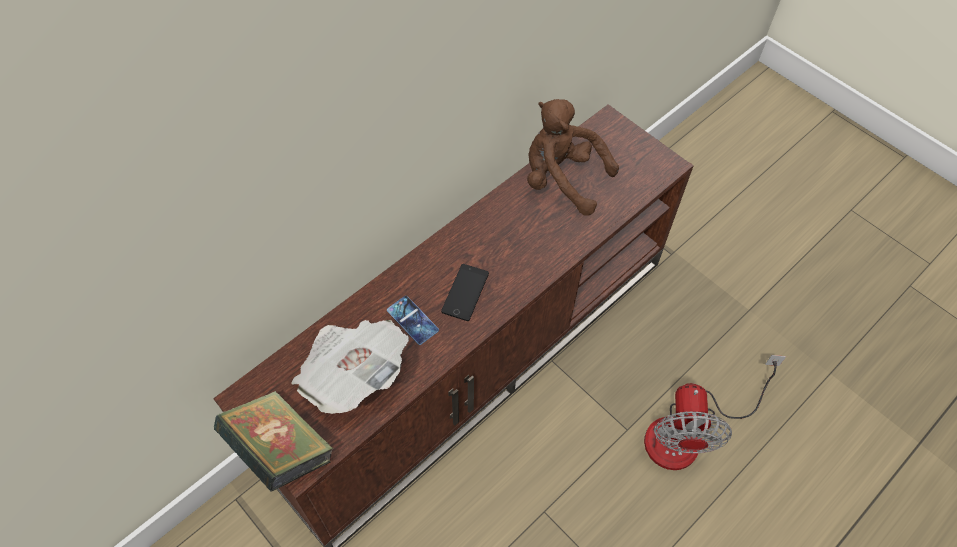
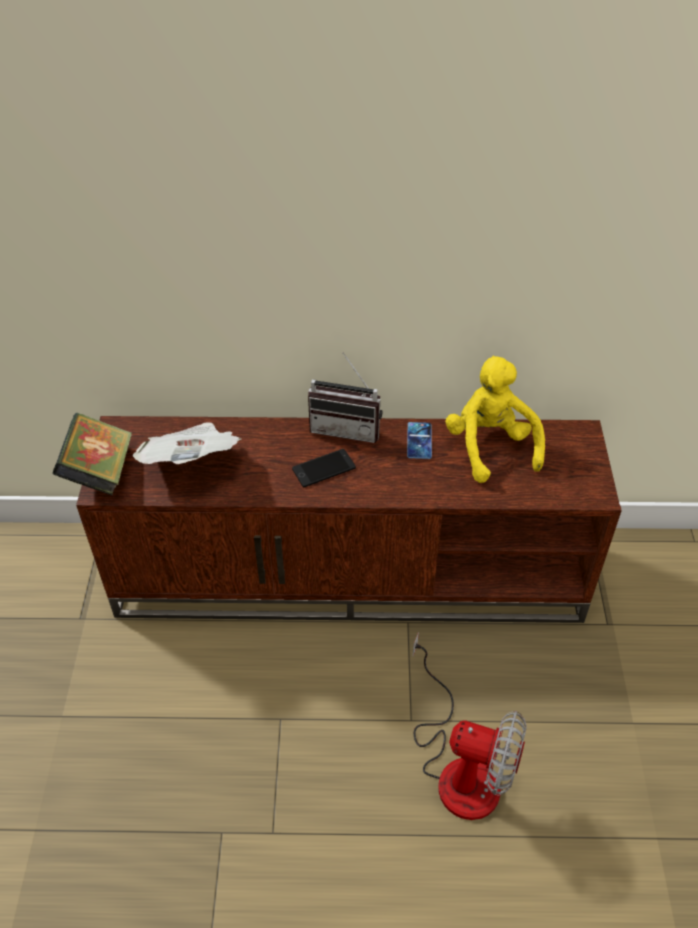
camera: 45 degrees right, 10 degrees down
(412, 320) = (267, 459): phone -> phone (419, 440)
(442, 243) = (347, 427): none -> radio
(561, 179) = (490, 446): brown plush toy -> yellow plush toy
(687, 433) = (459, 766): fan -> fan turned 120 degrees counterclockwise

